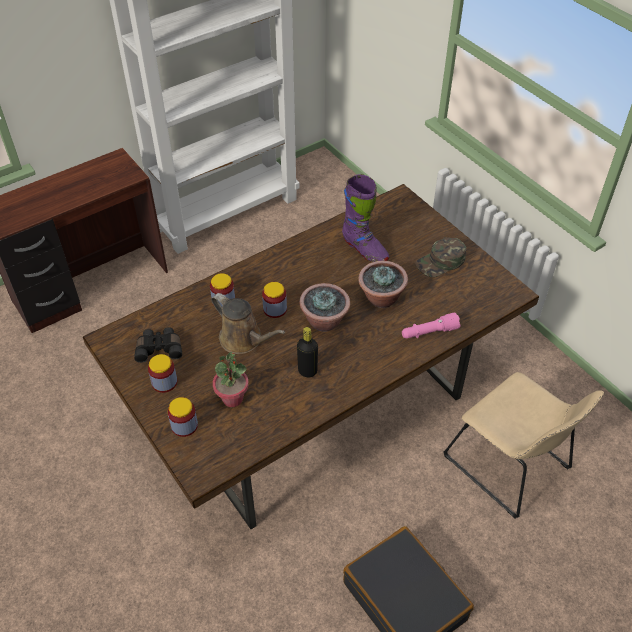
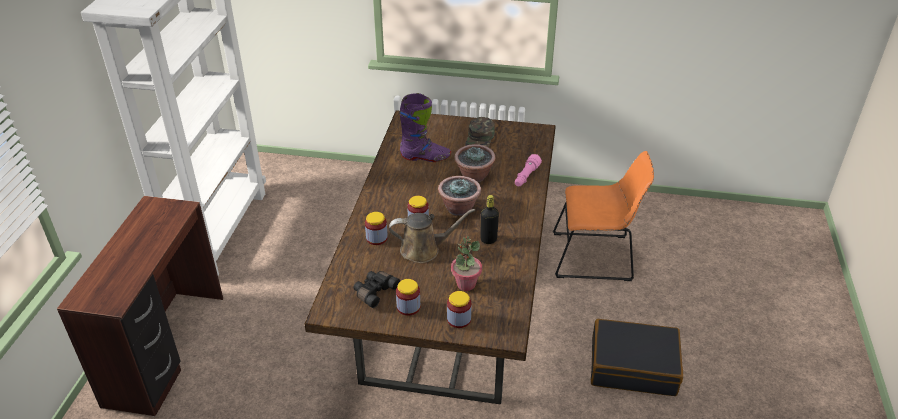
camera: 45 degrees left, 10 degrees down
(510, 466) = (596, 257): beige chair -> orange chair

